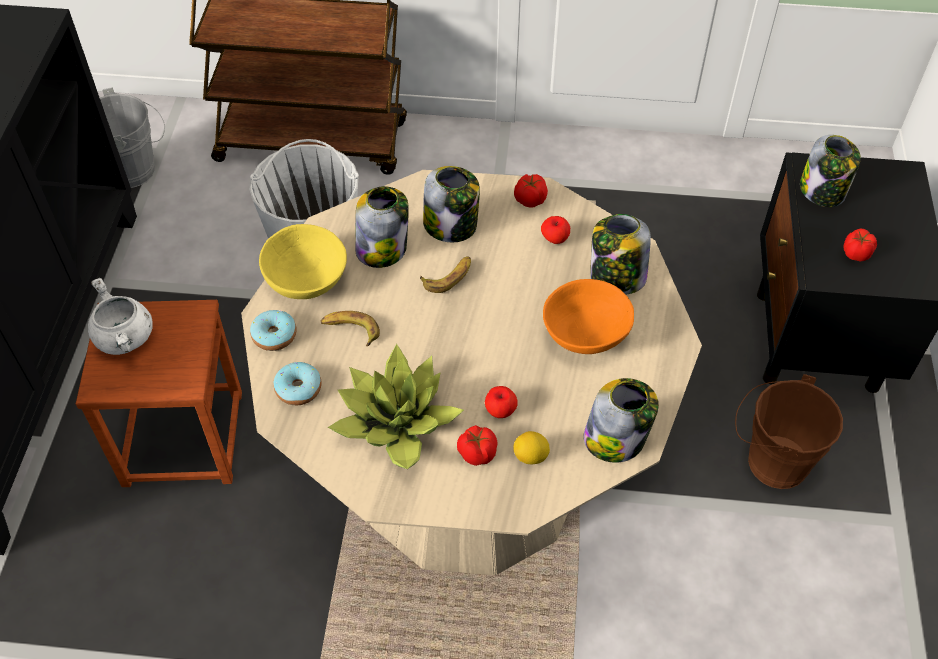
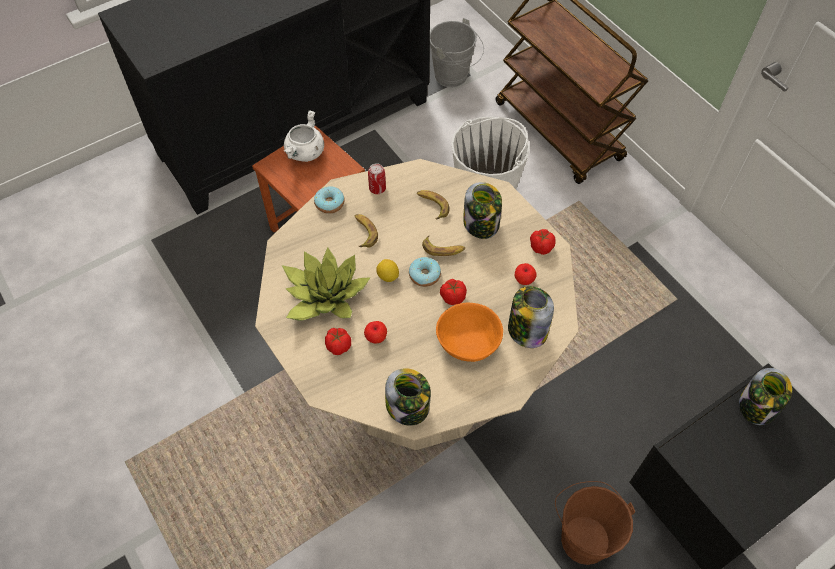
camera: 50 degrees right, 5 degrees up
(298, 389) = (307, 238): donut -> donut (424, 275)
(305, 279) = (377, 188): yellow bowl -> can
(382, 248) = (432, 205): jar -> banana
(530, 456) = (358, 373): lemon -> lemon (388, 276)
(855, 254) = (721, 461): tomato -> tomato (452, 297)

